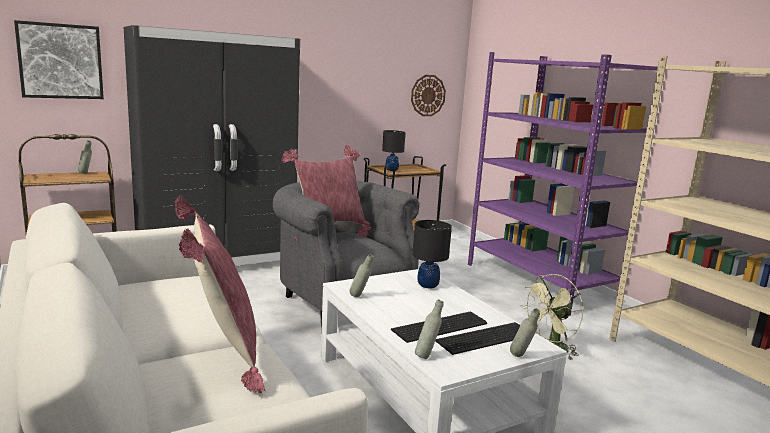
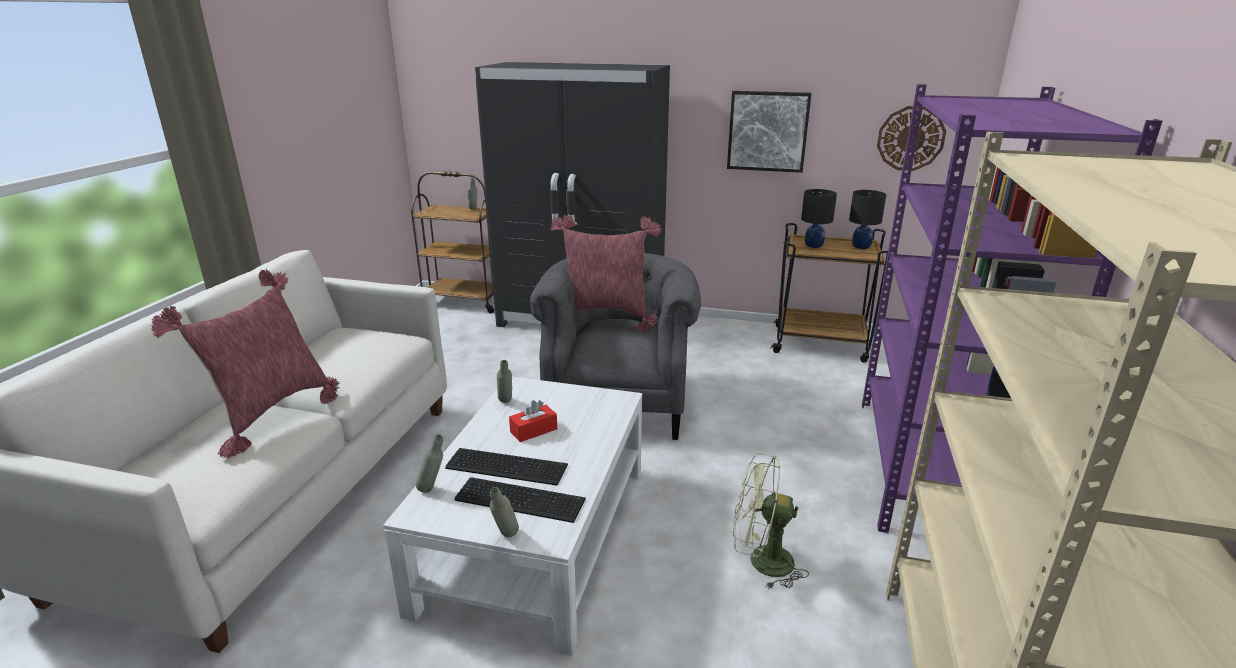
camera: 45 degrees right, 10 degrees up
(60, 61) = (458, 99): picture -> picture (767, 131)
(411, 304) = (533, 430): none -> red tissue box
(426, 286) = (593, 415): black table lamp -> black table lamp (860, 247)

